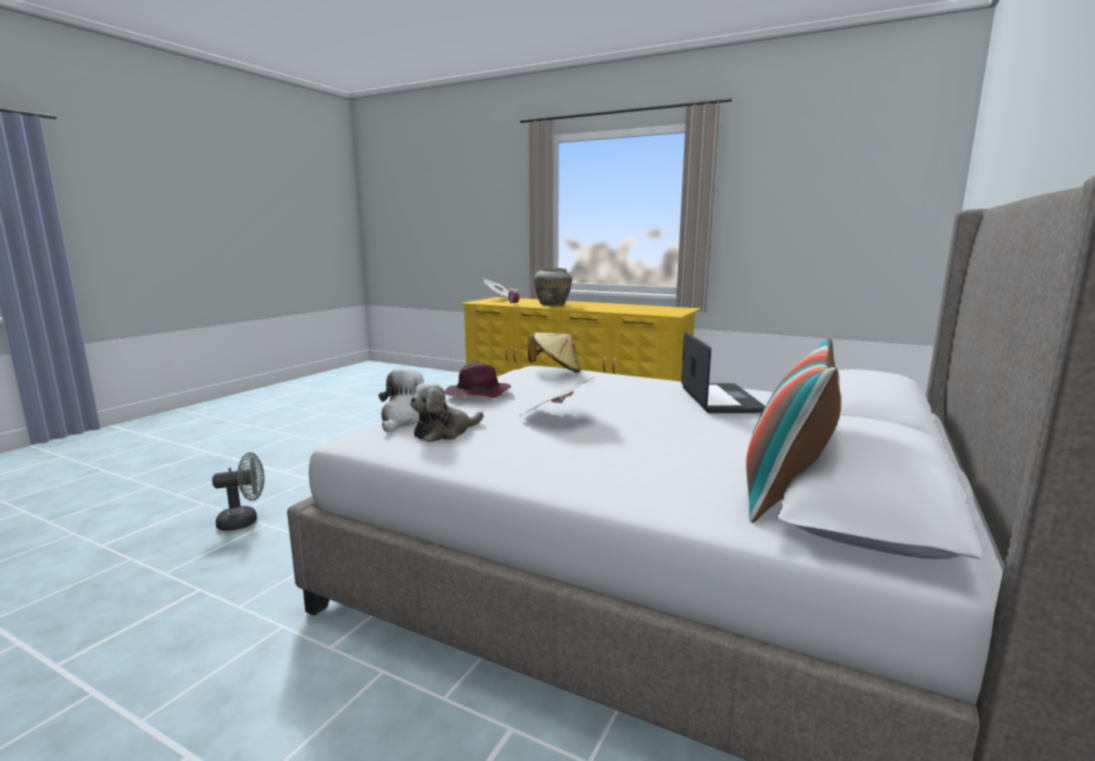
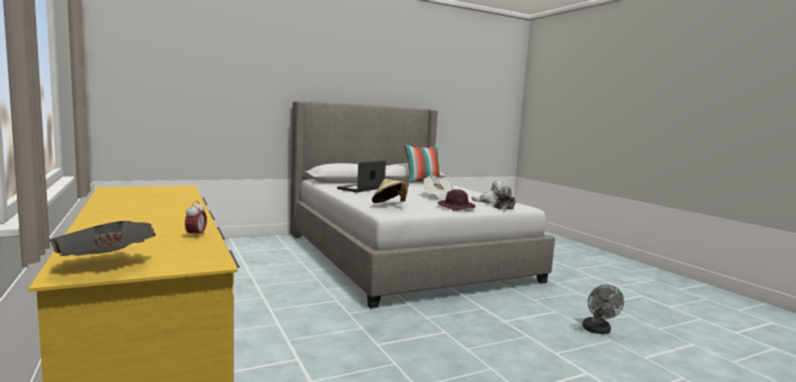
camera: 145 degrees left, 5 degrees down
(244, 521) = (598, 331): grey fan -> grey fan turned 105 degrees counterclockwise
(553, 305) = (164, 221): beige vase -> none

